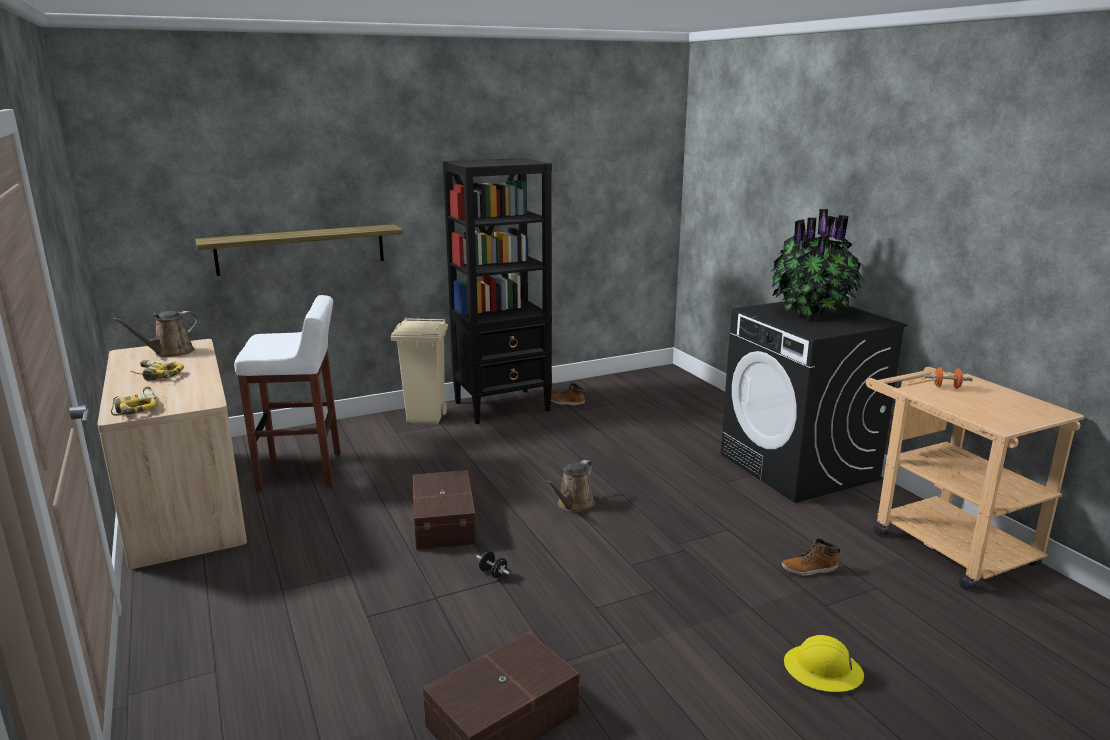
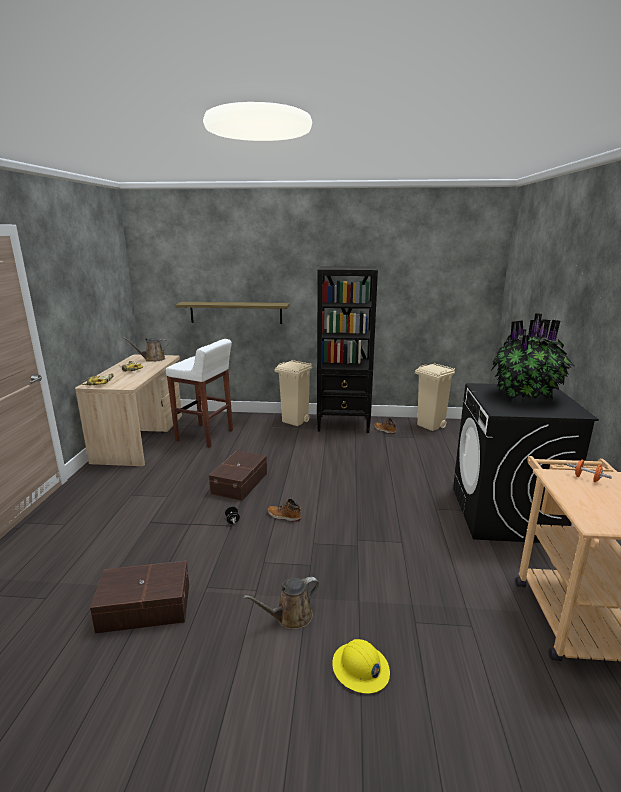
camera: 30 degrees right, 0 degrees up
(573, 505) = (320, 494): brown watering can -> brown watering can (290, 617)
(618, 385) = (430, 426): none -> beige trash can
(809, 569) = (431, 591): boot -> boot (284, 516)

